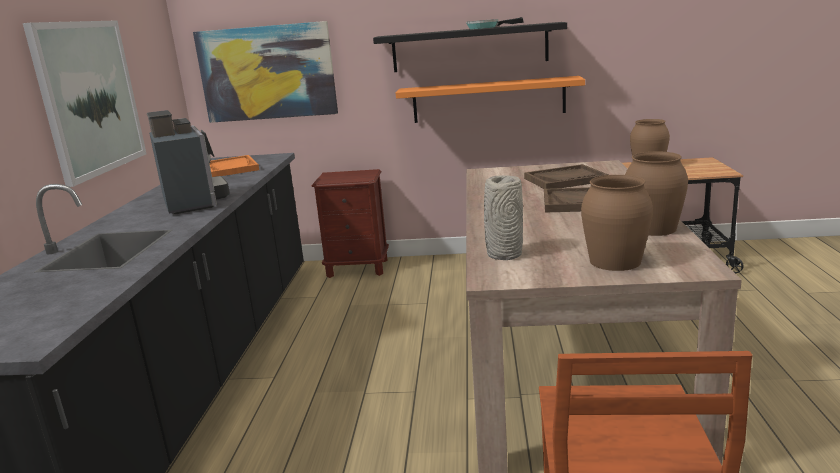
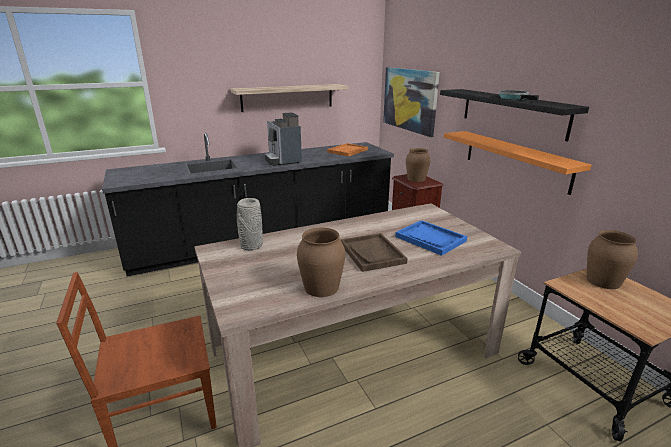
camera: 60 degrees right, 5 degrees up
(90, 98) = (287, 97): picture -> shelf
(194, 201) = (283, 160): coffee machine -> coffee machine turned 120 degrees clockwise
(565, 179) = (430, 239): brown tray -> blue tray
(614, 261) = (246, 280): brown vase -> brown vase (416, 179)

